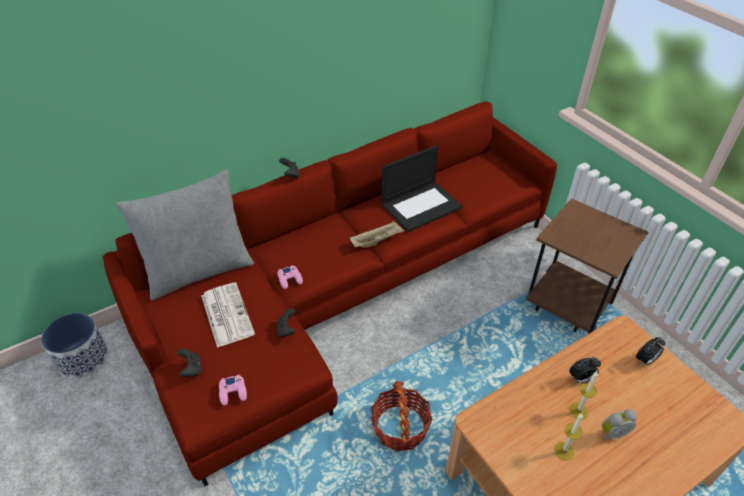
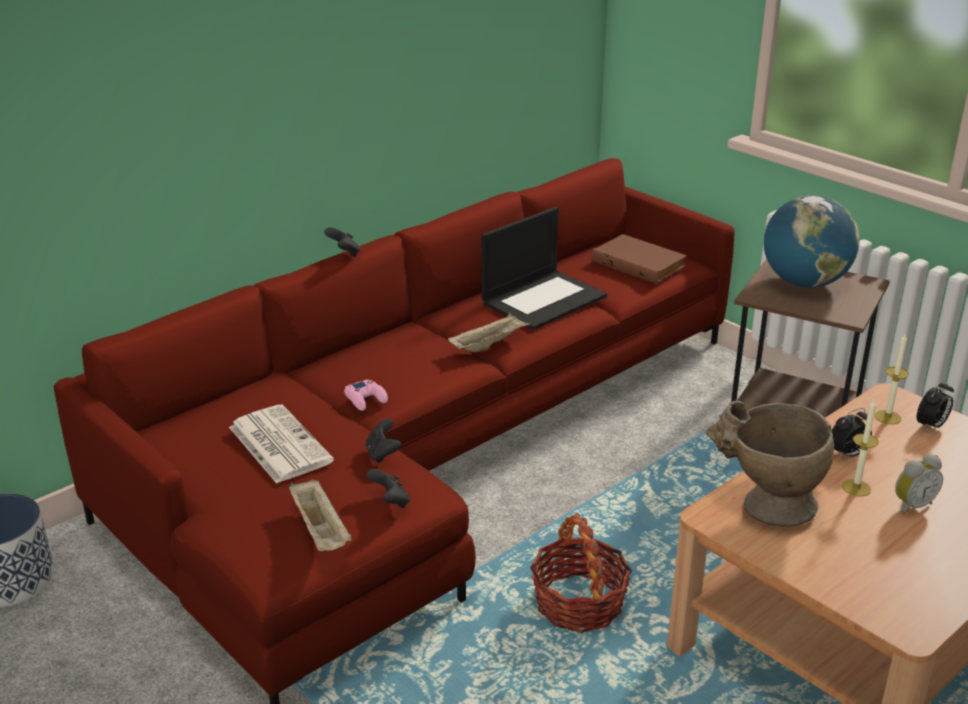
camera: 10 degrees left, 15 degrees down
(191, 369) = (242, 513): black game controller -> black game controller (390, 502)
(199, 270) = (213, 401): grey pillow -> none
(233, 392) = (321, 531): pink game controller -> beige tray
(491, 180) = (640, 263): none -> brown book
(512, 420) = (765, 508): none -> beige vase
(564, 451) = (850, 532): candle -> candle (887, 417)
(588, 227) = (804, 283): none -> globe

